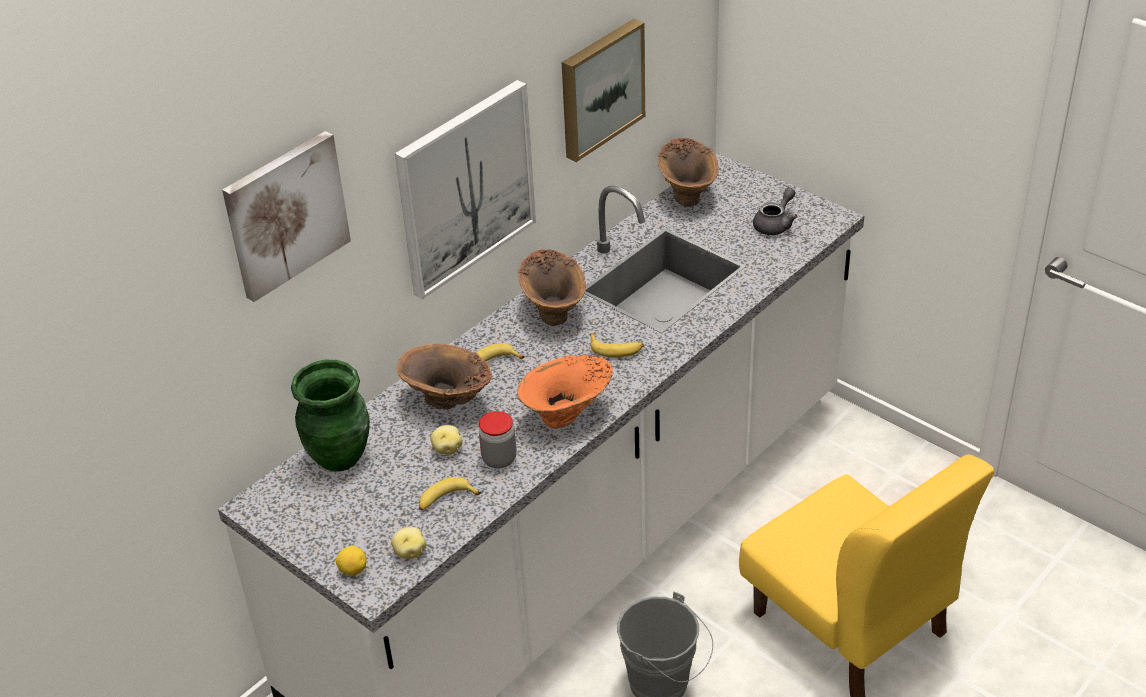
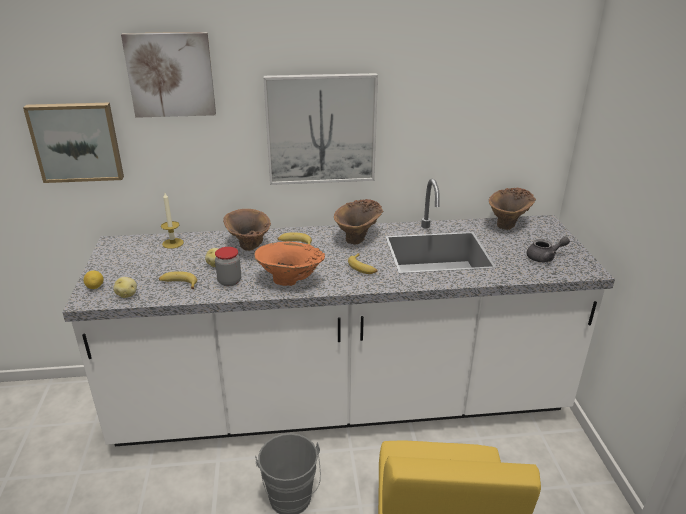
camera: 40 degrees right, 10 degrees down
(340, 456) = (173, 243): green vase -> candle
(600, 88) = (452, 115): picture -> picture (77, 141)

